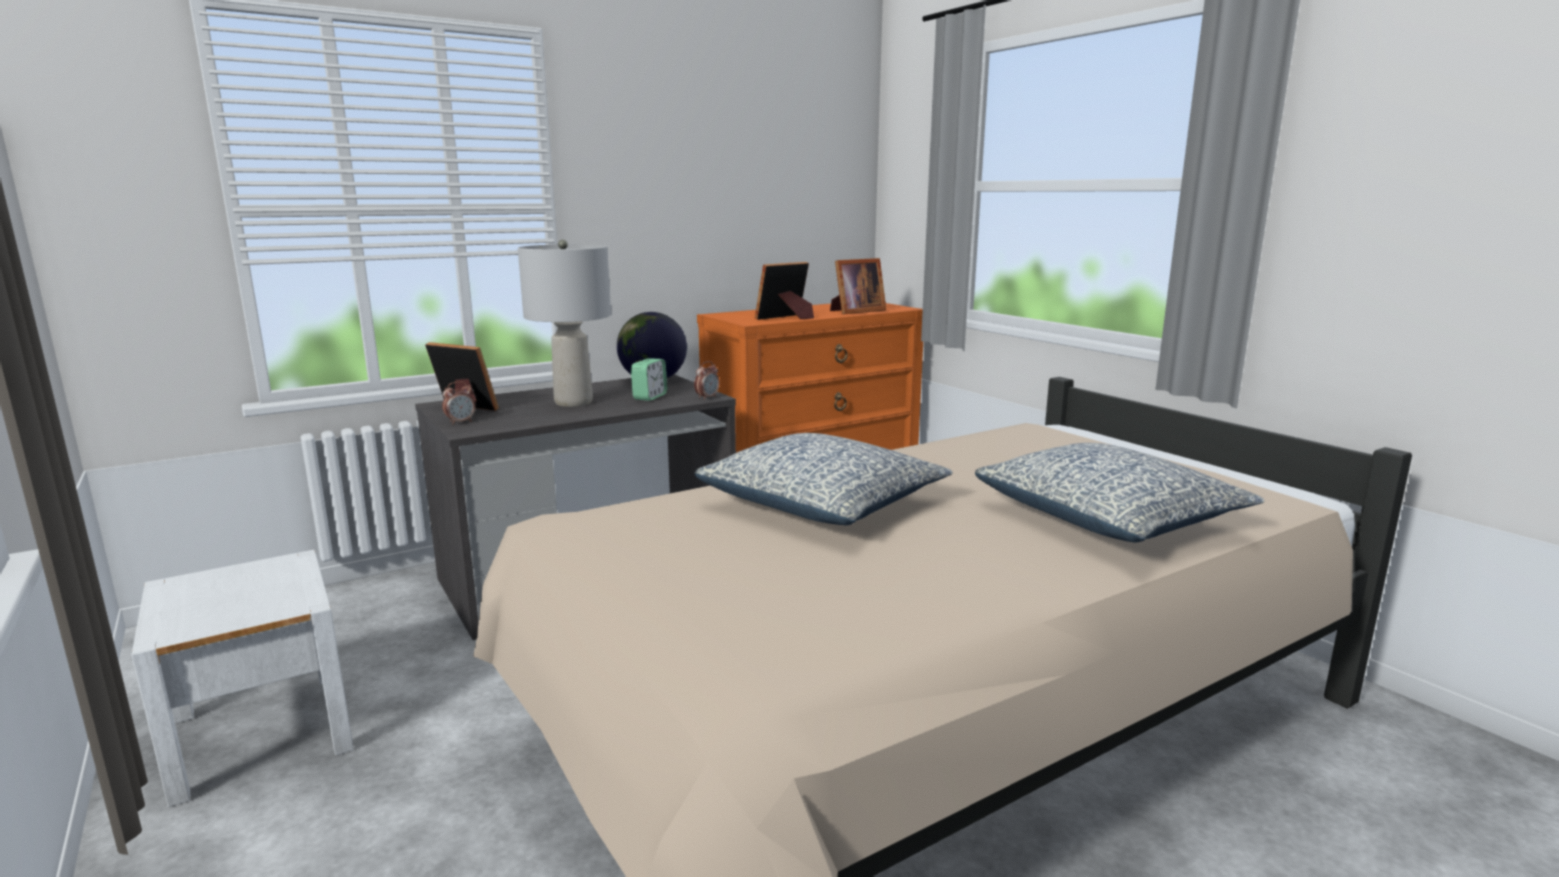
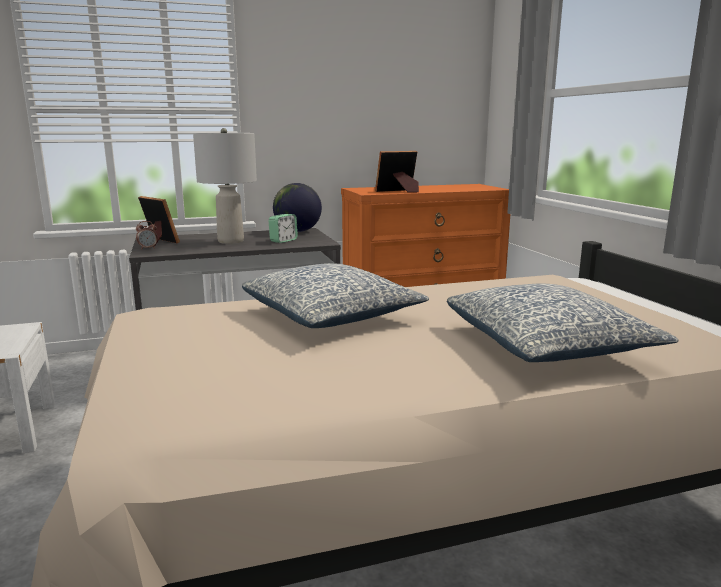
camera: 15 degrees right, 0 degrees up
(707, 398) = (321, 243): alarm clock -> none
(855, 311) = (456, 189): picture frame -> none

